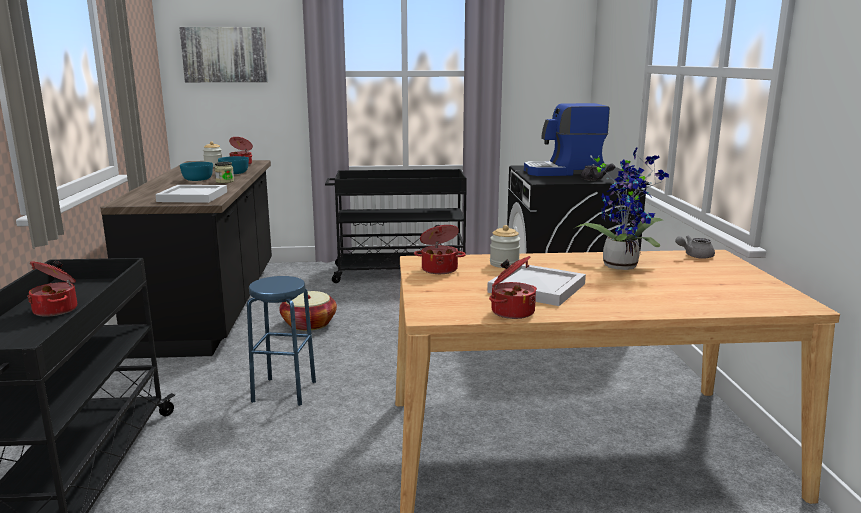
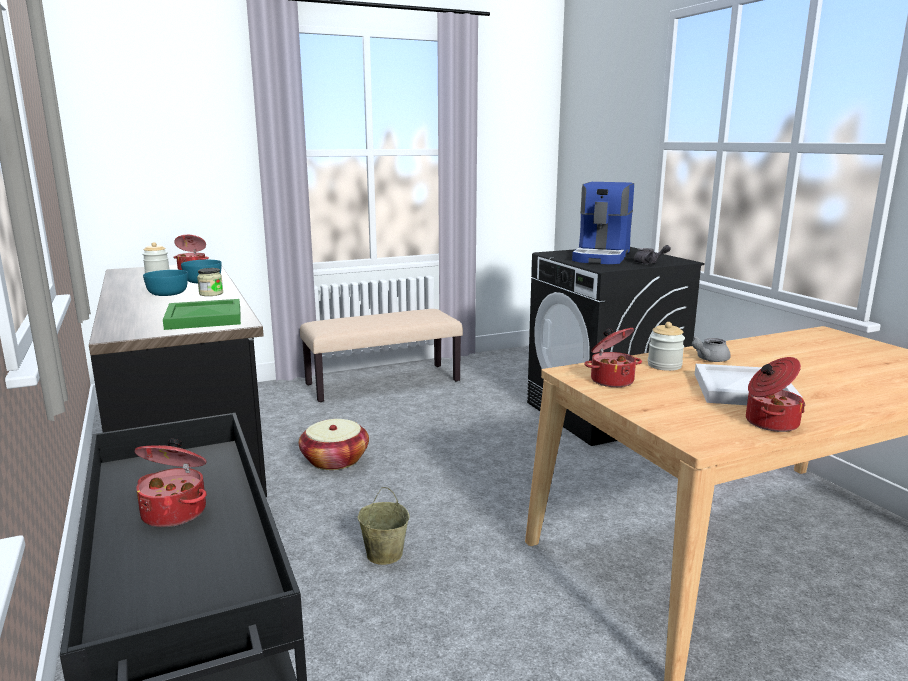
camera: 20 degrees left, 0 degrees up
(193, 197) = (205, 318): white tray -> green tray
(225, 54) = (147, 130): picture -> none
(284, 391) = (384, 554): blue stool -> beige bucket
(399, 273) = (383, 382): black cart -> beige bench
(564, 172) = (602, 257): coffee machine -> coffee machine turned 45 degrees counterclockwise
(621, 265) = (771, 353): potted plant -> none
(694, 256) = (813, 335): grey teapot -> grey teapot (708, 359)

